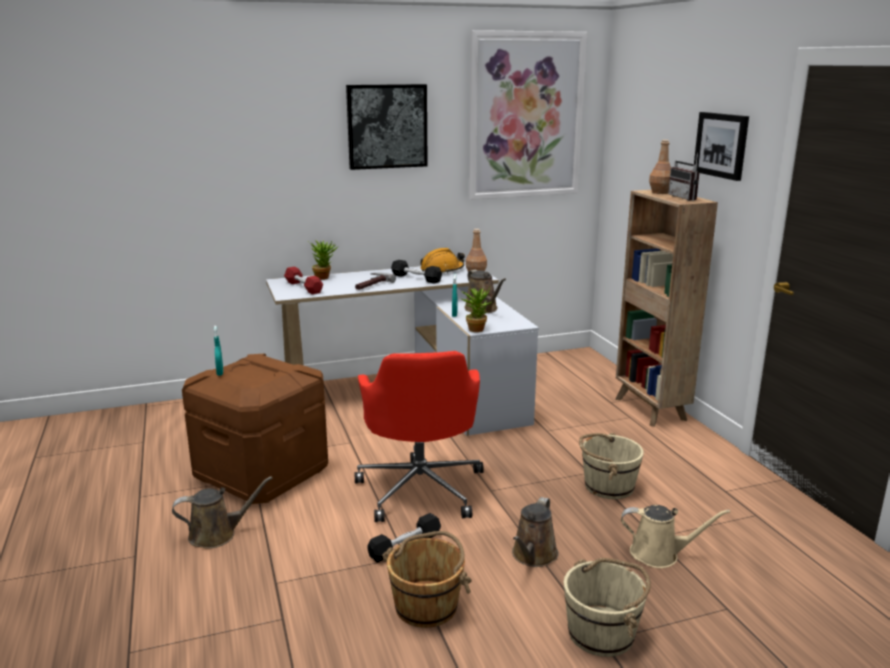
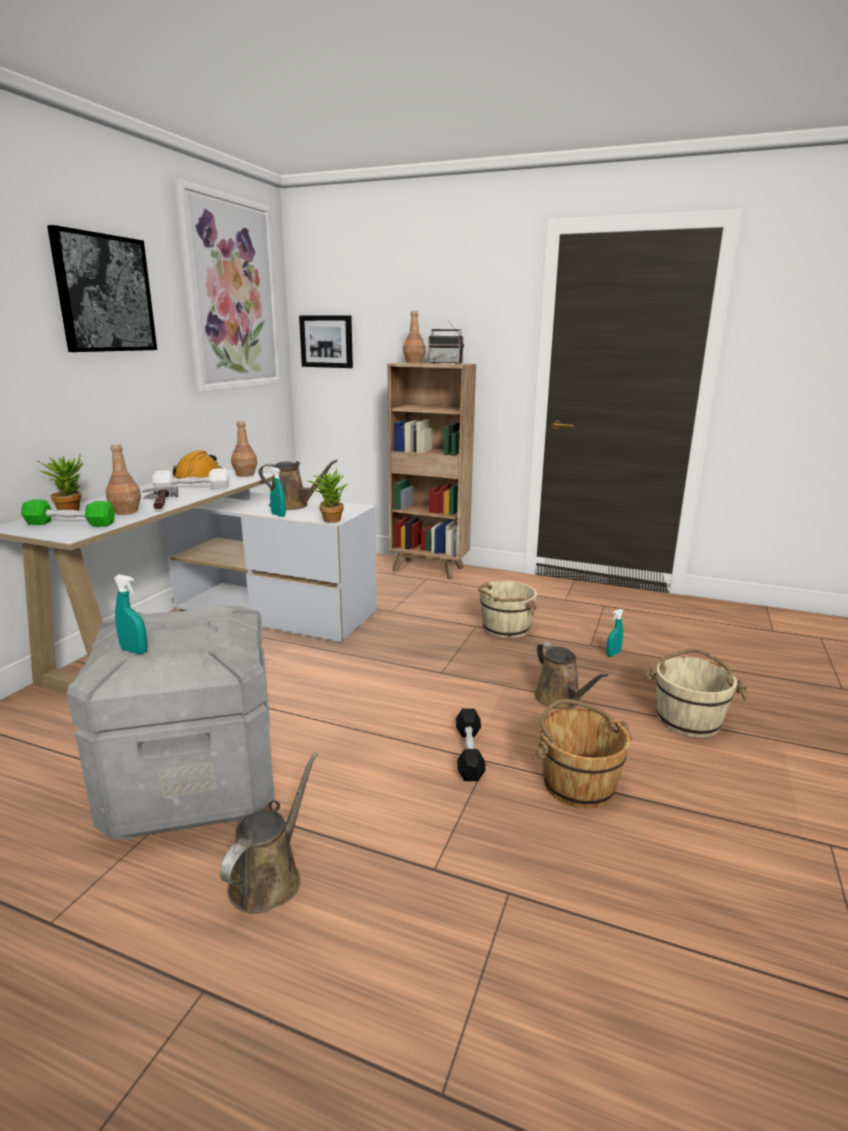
camera: 50 degrees left, 0 degrees up
(263, 474) = (195, 783): brown storage box -> grey storage box
(303, 287) = (70, 524): red dumbbell -> green dumbbell
(344, 286) = (126, 511): none -> brown bottle
(416, 278) = (192, 488): black dumbbell -> white dumbbell
(421, 488) = (386, 701): red office chair -> none
(659, 554) = (613, 654): beige watering can -> turquoise spray bottle
(721, 145) = (464, 313): picture -> picture (327, 341)

